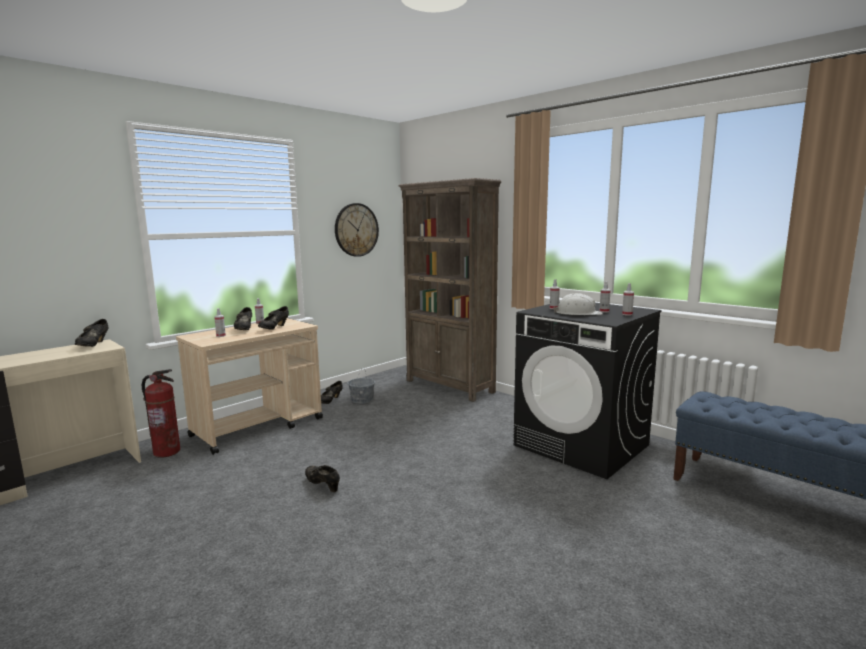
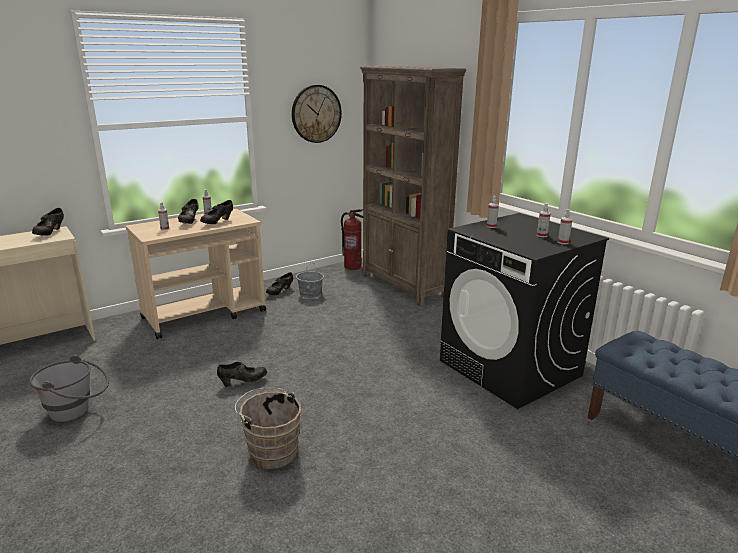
camera: 10 degrees right, 10 degrees up
(138, 536) = (77, 411): none -> grey bucket
(167, 452) = (119, 332): fire extinguisher -> fire extinguisher (352, 267)
(323, 485) = (243, 382): black shoe -> black shoe turned 105 degrees clockwise
(379, 549) = (271, 451): none -> brown bucket
(578, 313) = (510, 237): white hard hat -> none

